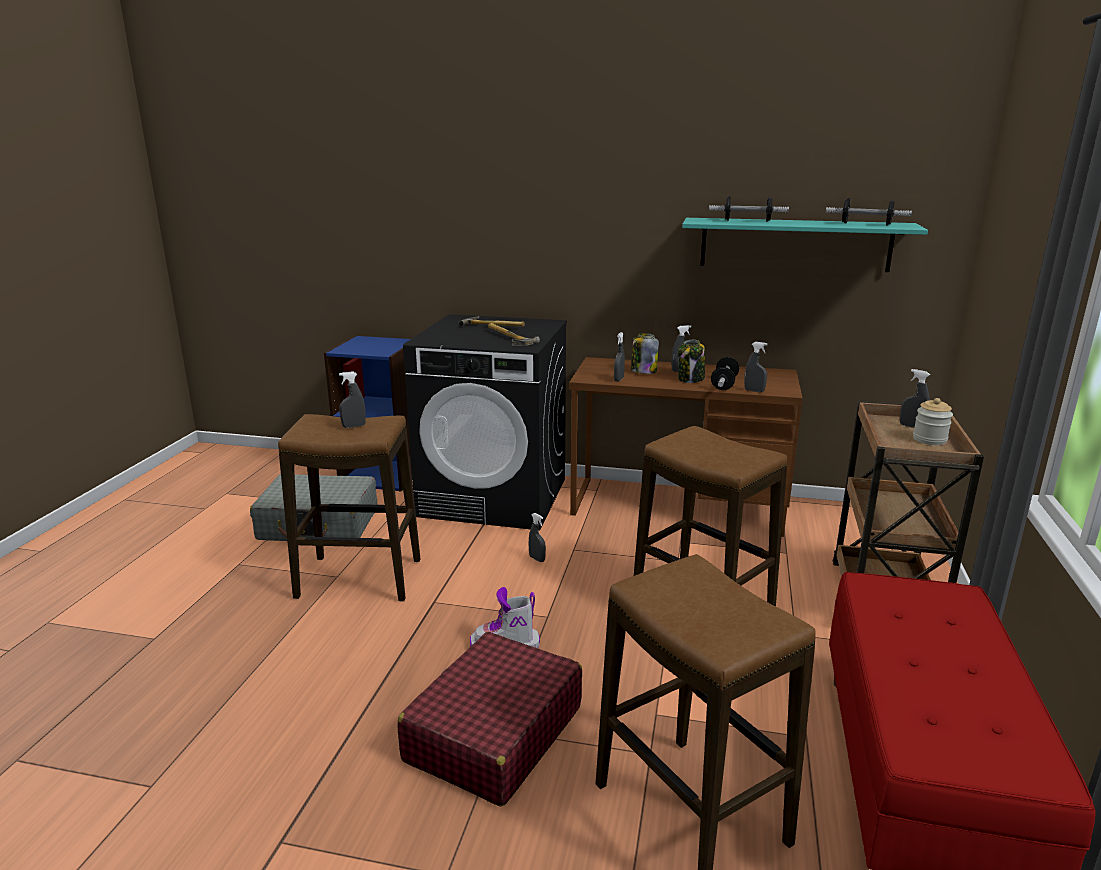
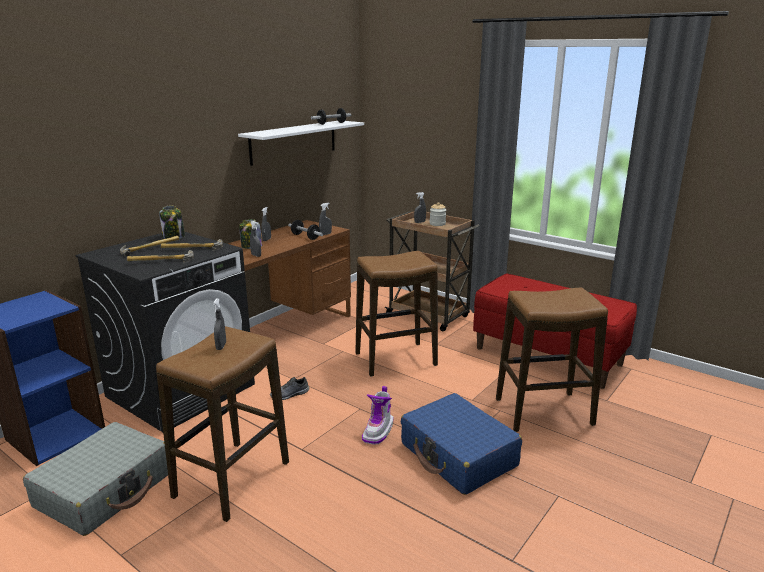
camera: 65 degrees left, 0 degrees up
(457, 338) = (161, 262): none -> hammer
(493, 734) = (458, 455): red suitcase -> blue suitcase
(537, 559) = (290, 395): grey spray bottle -> grey shoe
(691, 379) = (285, 241): jar -> jar (174, 237)
(747, 220) = (279, 130): dumbbell -> none
(795, 244) = (294, 142): turquoise shelf -> white shelf

